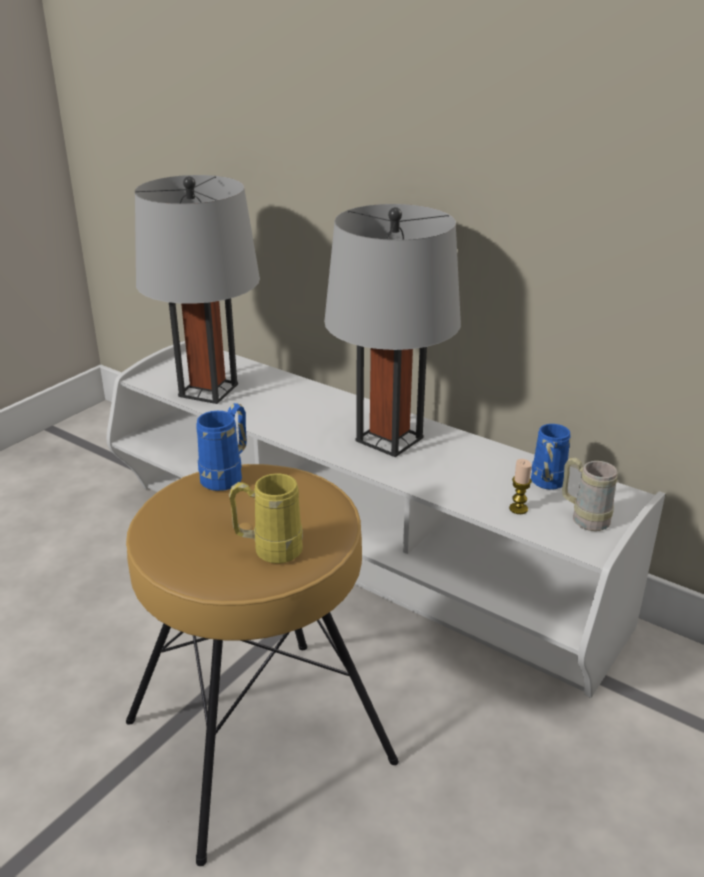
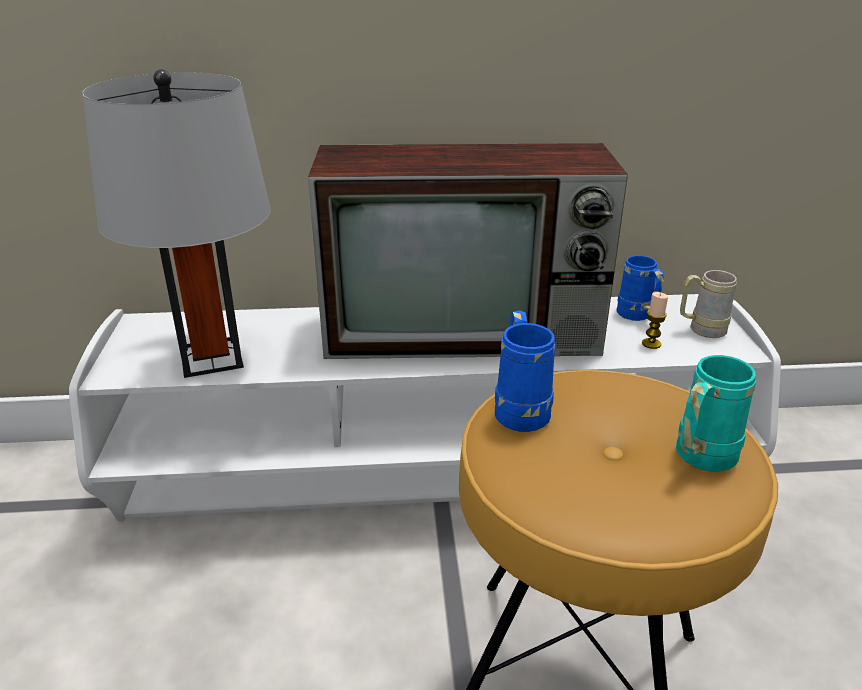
camera: 40 degrees left, 0 degrees up
(268, 550) = (699, 459): yellow mug -> turquoise mug
(389, 439) = (466, 331): grey table lamp -> television

